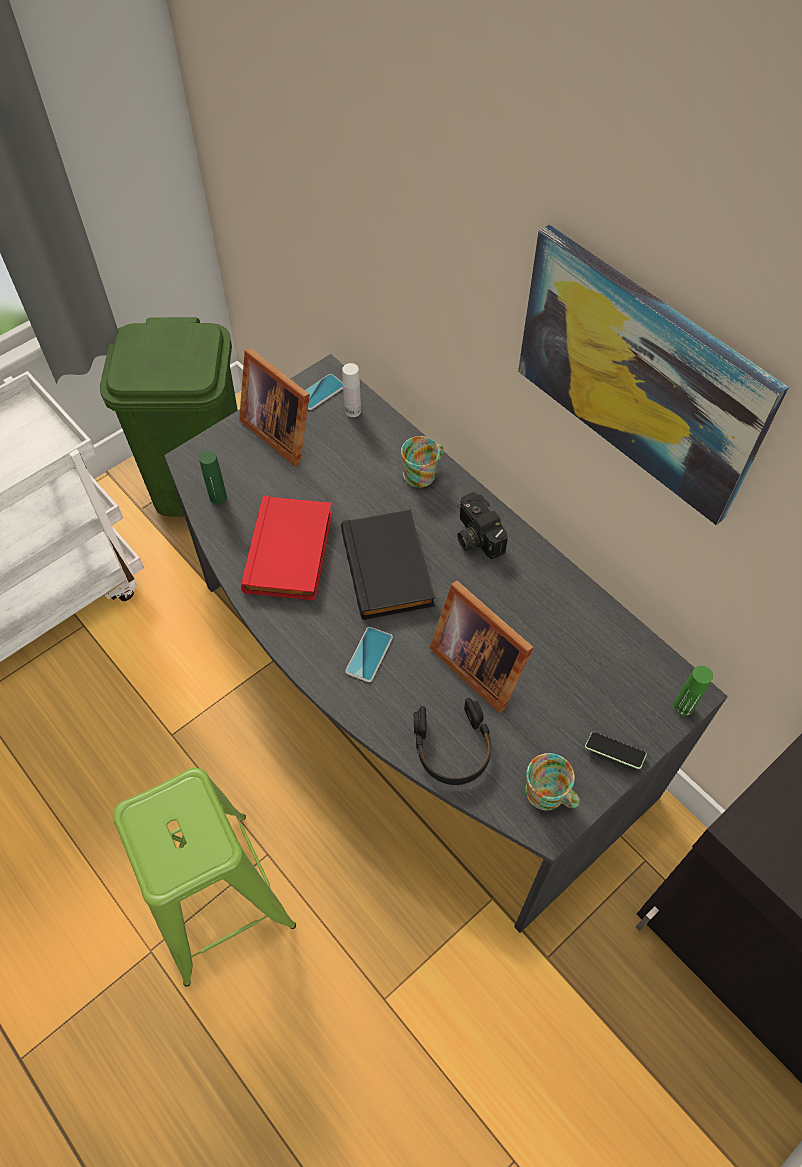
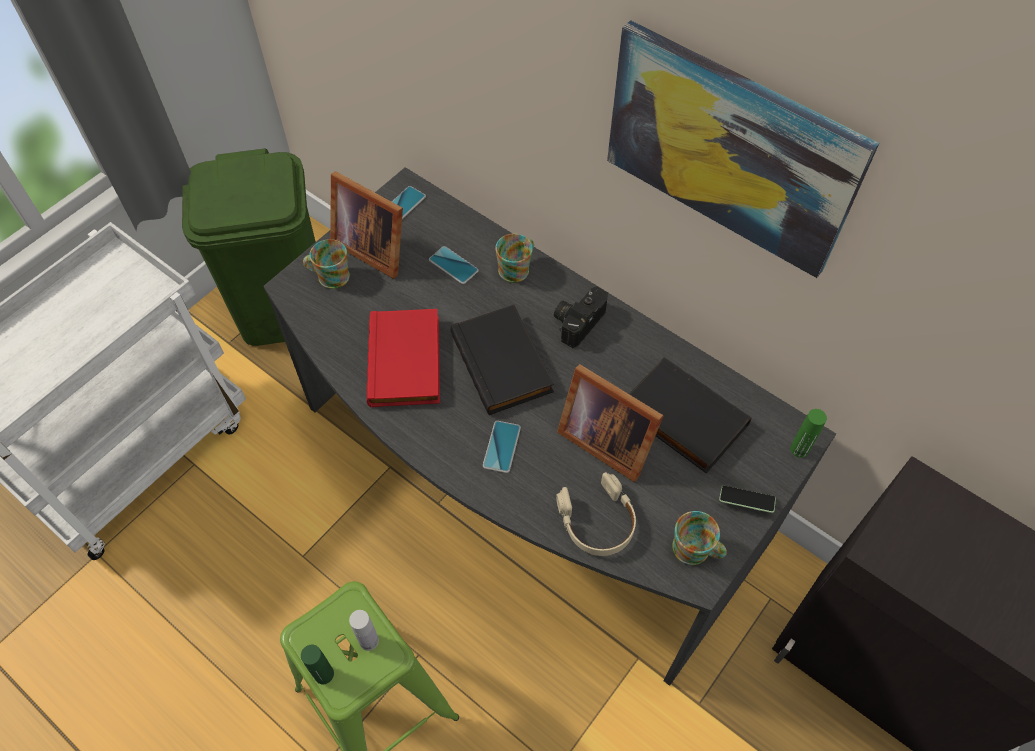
camera: 10 degrees left, 0 degrees up
(218, 497) = (325, 319): green bottle -> green bottle (324, 674)
(231, 454) = (329, 276): none -> mug
(353, 411) = (438, 219): white bottle -> white bottle (369, 641)
(358, 461) = (453, 265): none -> phone
(452, 748) = (597, 521): black headphones -> beige headphones
(475, 536) = (577, 321): camera -> camera turned 75 degrees clockwise
(563, 655) = (681, 419): none -> black book

